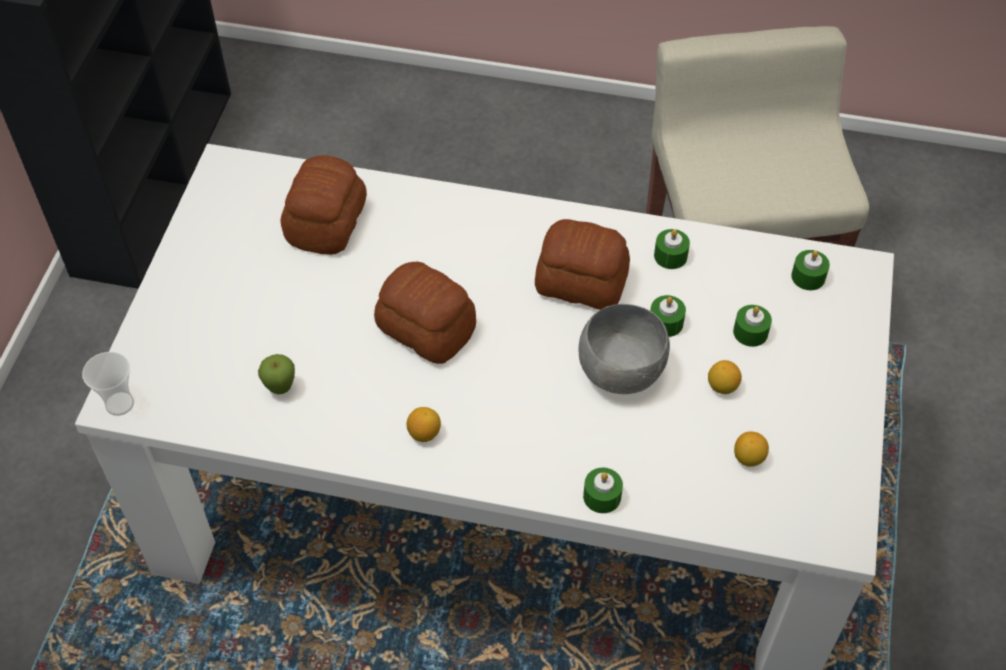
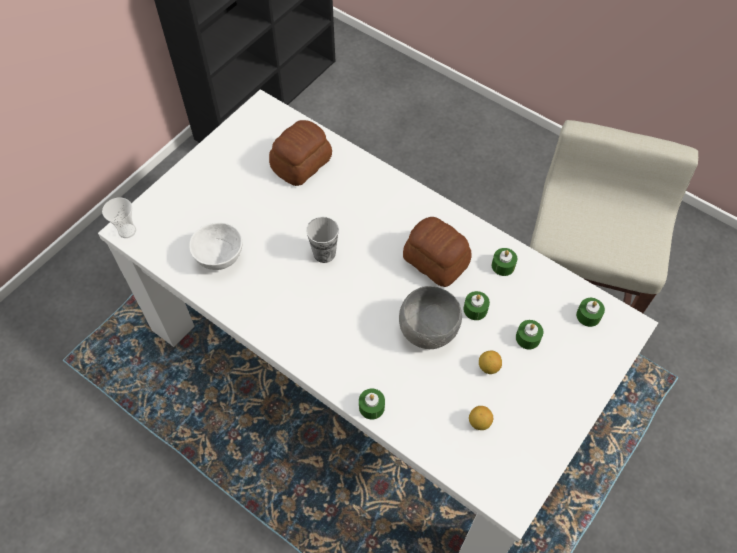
camera: 25 degrees right, 5 degrees up
(280, 389) = (219, 258): apple -> white bowl
(424, 433) = (286, 320): lemon -> none
(426, 327) = (324, 253): bread -> cup

